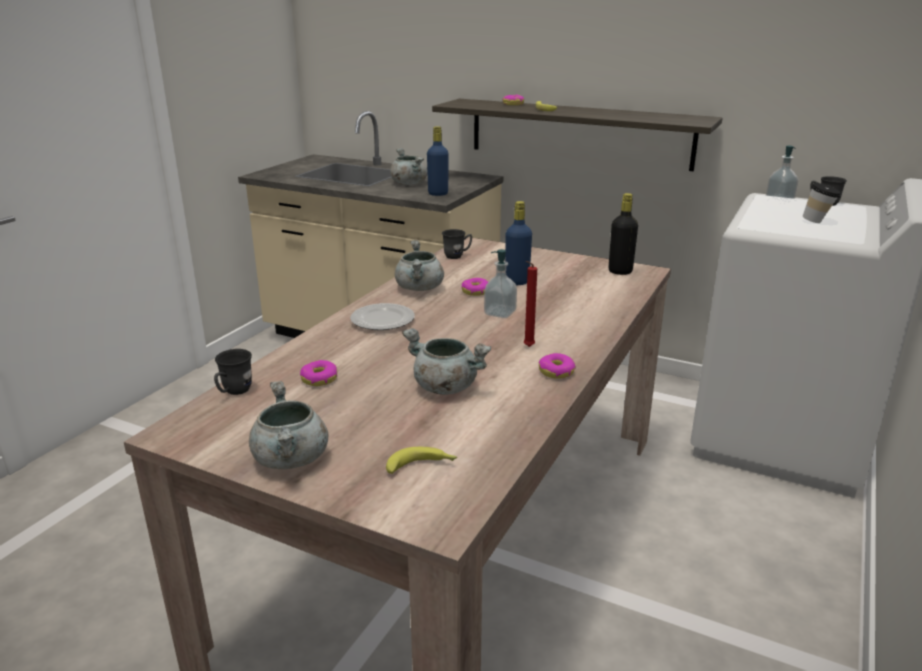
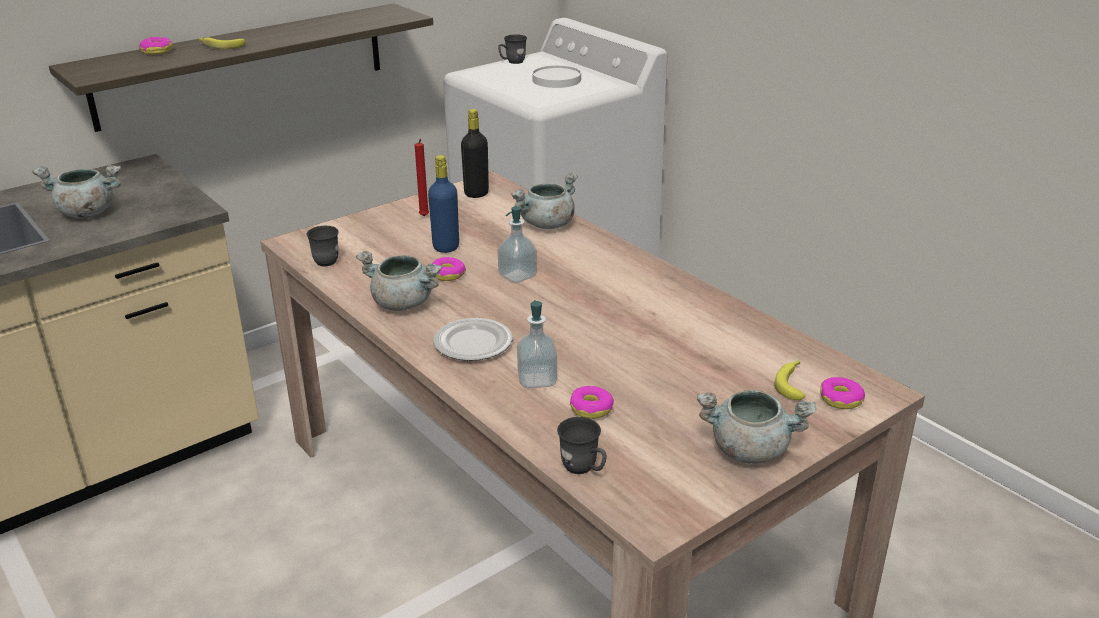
camera: 65 degrees left, 5 degrees up
(438, 194) = (170, 205): blue bottle -> none
(444, 387) = (659, 341): grey cooking pot -> grey cooking pot (547, 224)
(527, 347) = (607, 282): red candle -> red candle (424, 217)
(556, 372) = (666, 283): donut -> donut (841, 399)
(779, 200) = (484, 72): soap dispenser -> soap dispenser (537, 379)
(818, 222) = (557, 80): cup -> white plate

